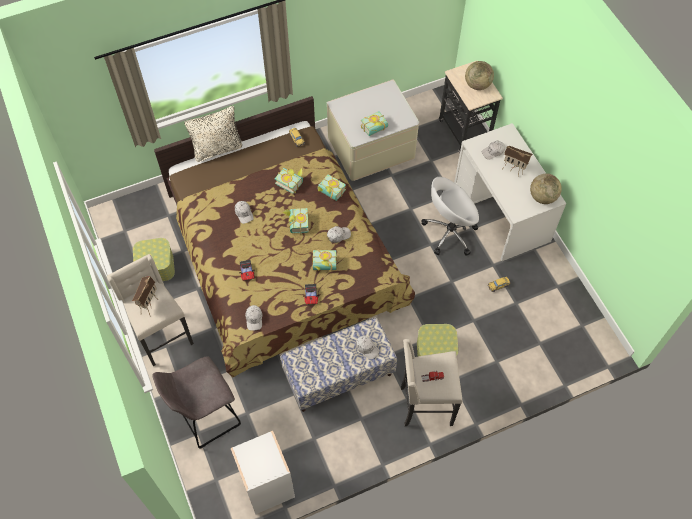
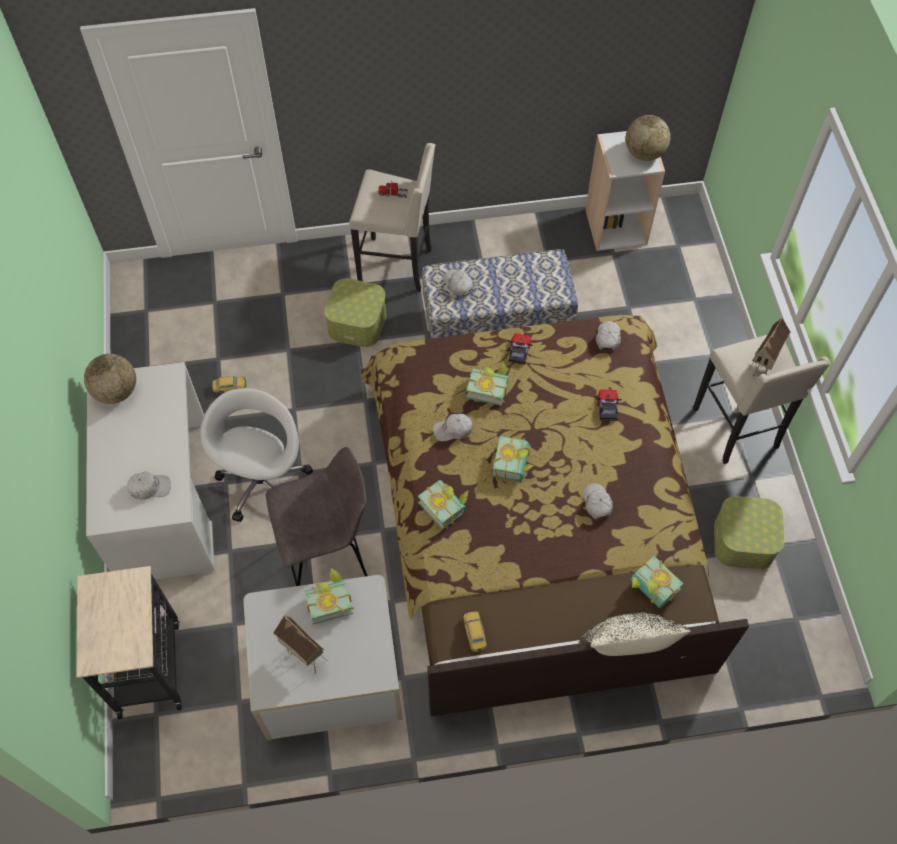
camera: 165 degrees left, 0 degrees up
(206, 418) = (682, 312): grey stool -> grey stool (329, 563)
(290, 181) = (506, 543): book -> book (650, 589)
(448, 233) = (265, 483): white office chair -> white office chair turned 60 degrees counterclockwise
(477, 85) = (107, 616): globe -> globe (644, 153)
(514, 169) = (133, 448): toy house -> toy house (304, 655)

